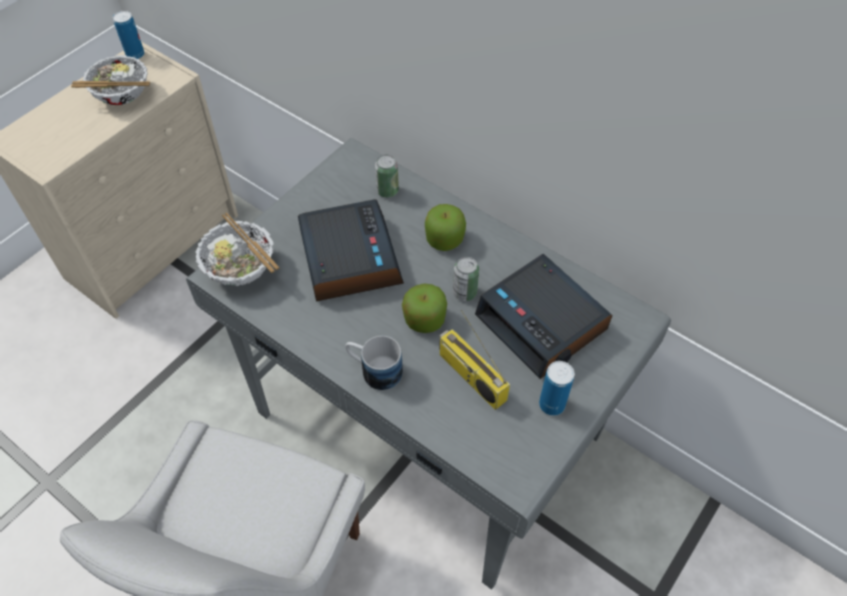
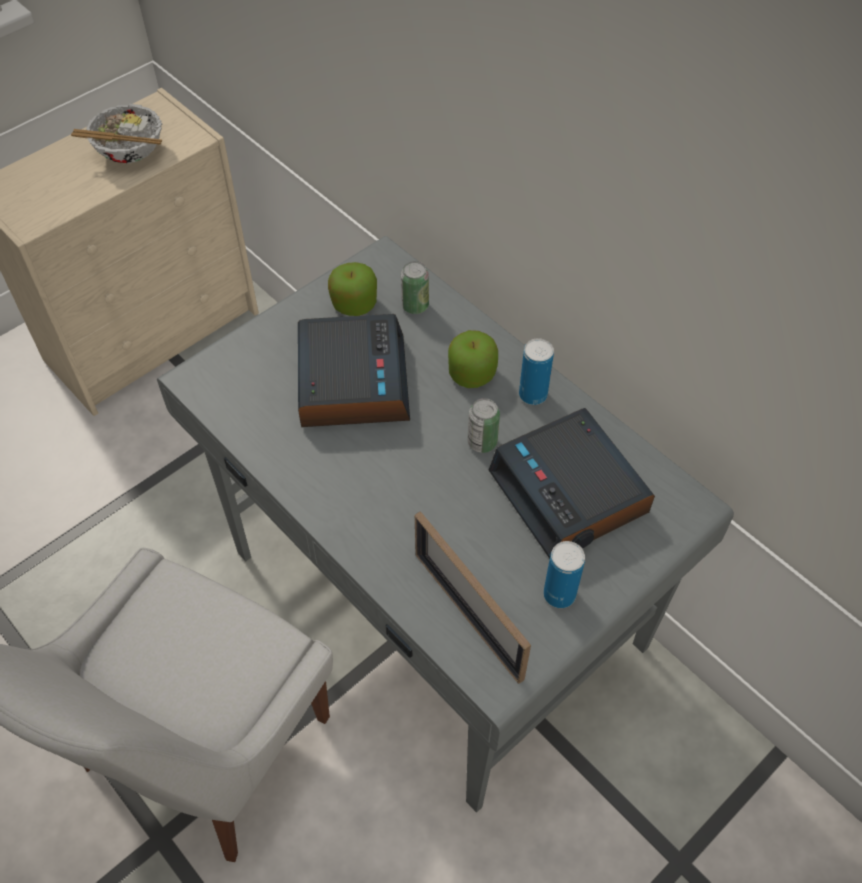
camera: 10 degrees right, 0 degrees up
(135, 55) = (155, 105): can -> can (533, 395)
(241, 268) = (222, 376): bowl -> none
(374, 370) = (352, 520): mug -> none
(424, 319) = (426, 467): apple -> apple (354, 304)
(470, 376) = (466, 545): radio -> none
(483, 432) = (468, 615): none -> picture frame

